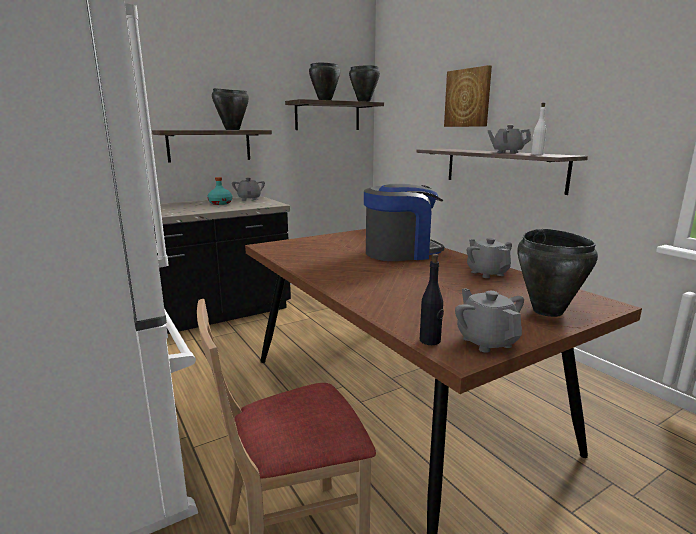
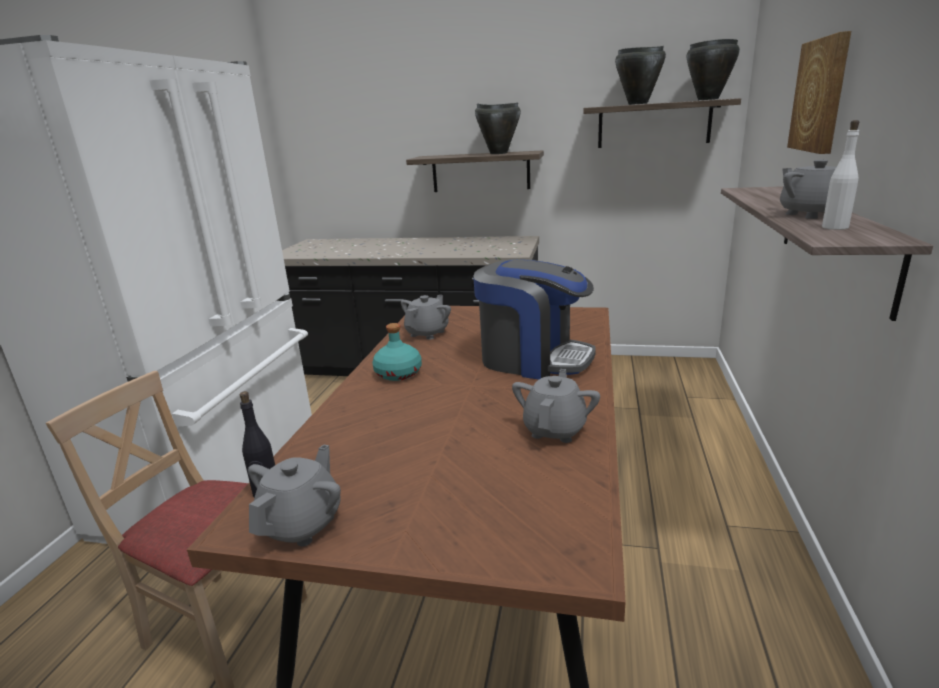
camera: 45 degrees right, 5 degrees up
(220, 203) = (469, 244): turquoise bottle -> turquoise bottle (399, 374)
(249, 199) = (511, 241): grey teapot -> grey teapot (427, 333)
(548, 311) = (469, 524): black cooking pot -> none

